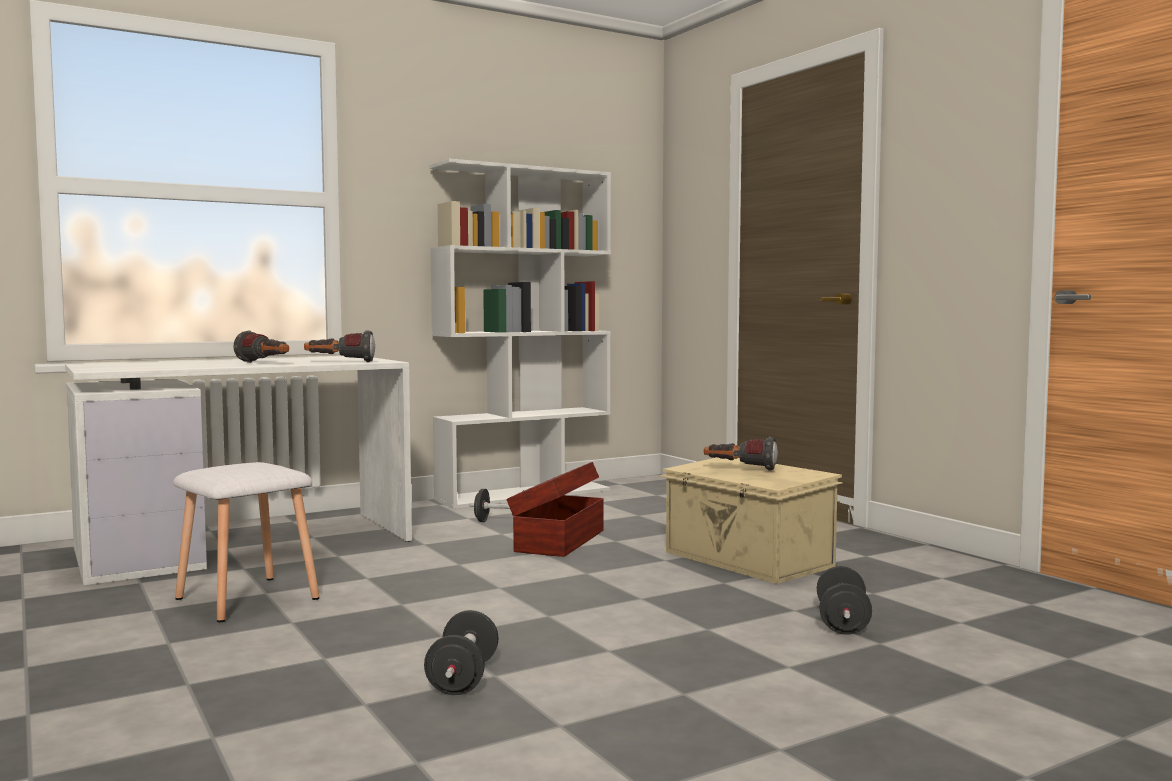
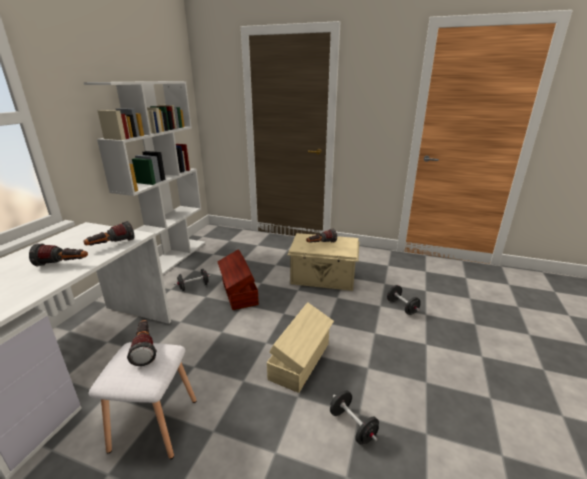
camera: 40 degrees left, 20 degrees up
(266, 463) = (145, 348): none -> flashlight
(515, 614) = (301, 360): none -> beige storage box

